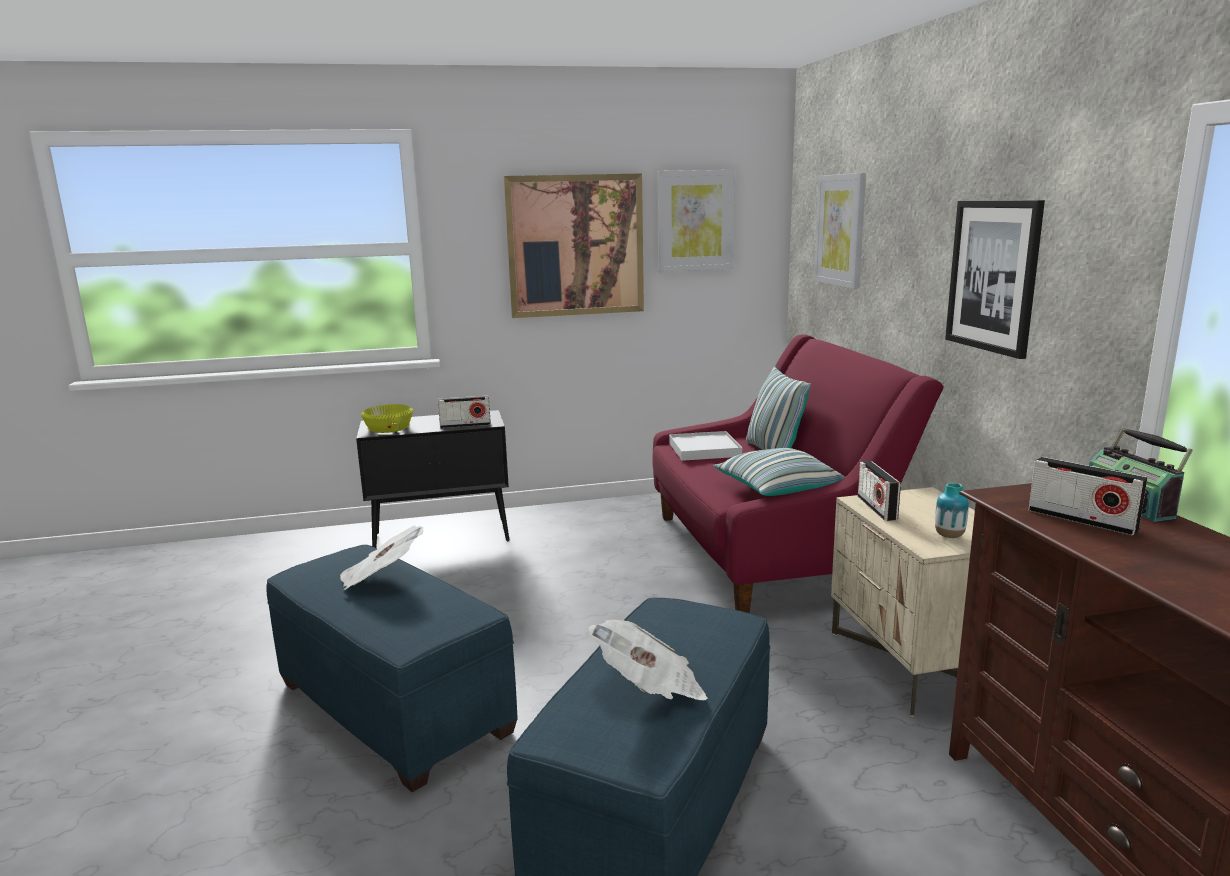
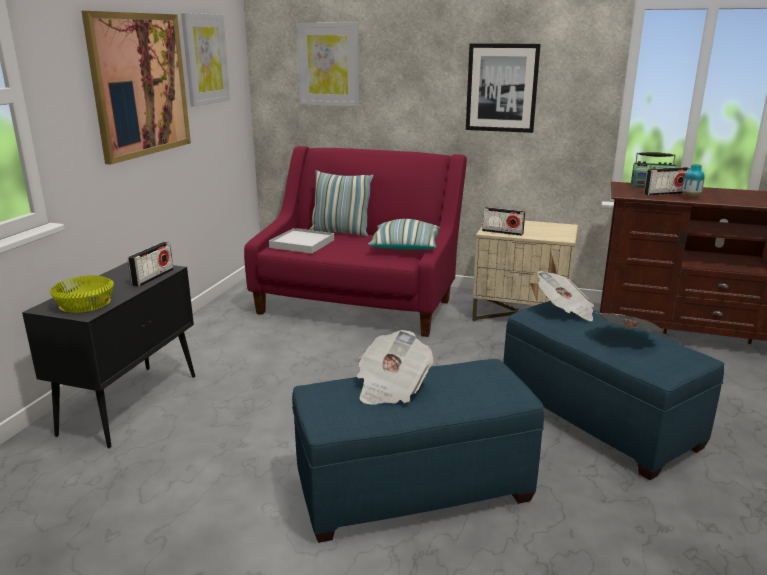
camera: 60 degrees left, 5 degrees up
(701, 625) = (565, 311): none -> newspaper
(949, 536) = (553, 232): vase -> vase (690, 198)

